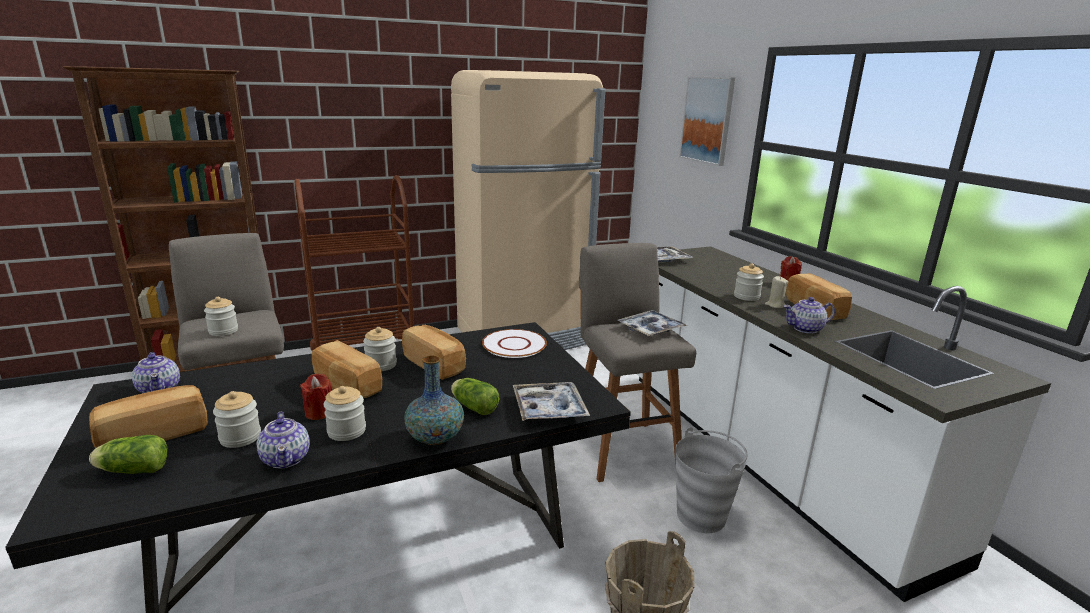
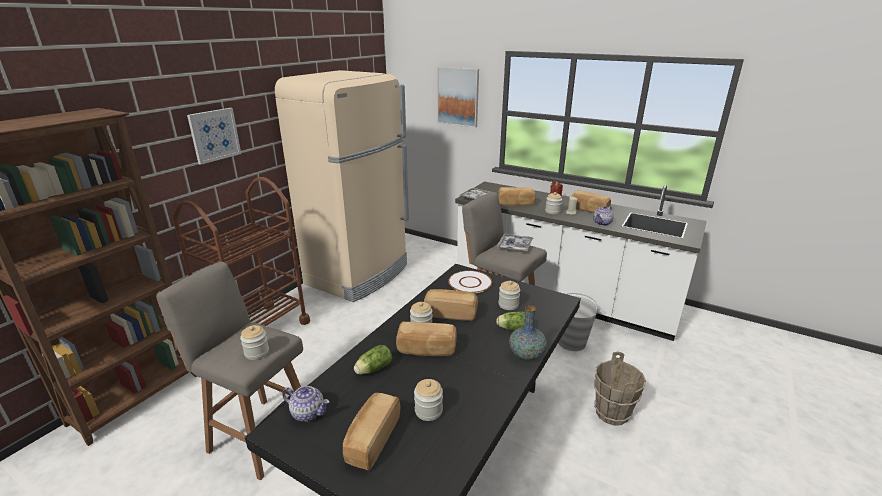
camera: 35 degrees left, 5 degrees up
(132, 470) = (405, 465): lettuce -> lettuce (372, 369)
(286, 458) = (477, 406): teapot -> none
(319, 412) = (443, 373): red candle -> none
(346, 431) = (478, 375): jar -> jar (508, 305)
(364, 122) = (214, 135): none -> picture
(549, 409) = (547, 313): tray -> none
(705, 277) = (516, 204): none -> bread

